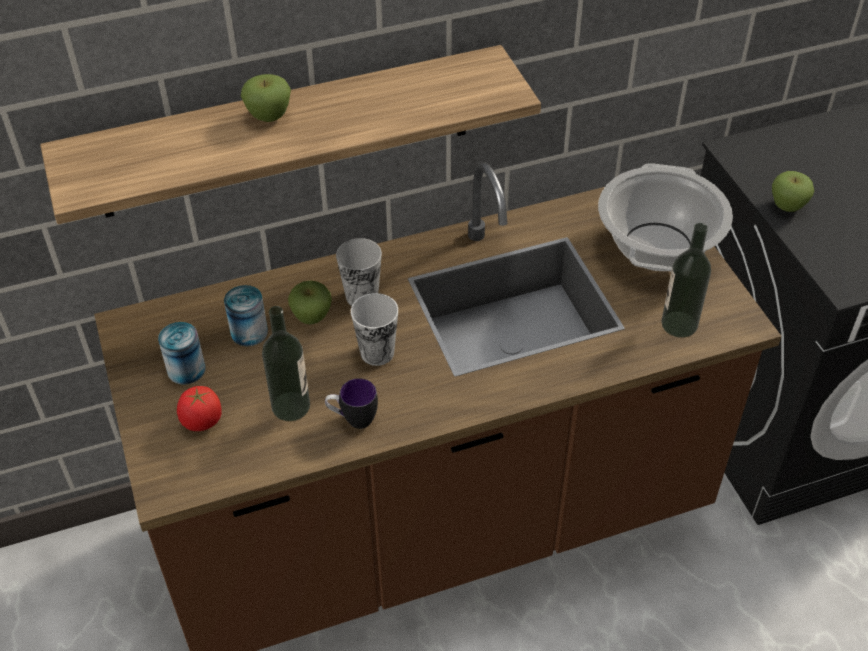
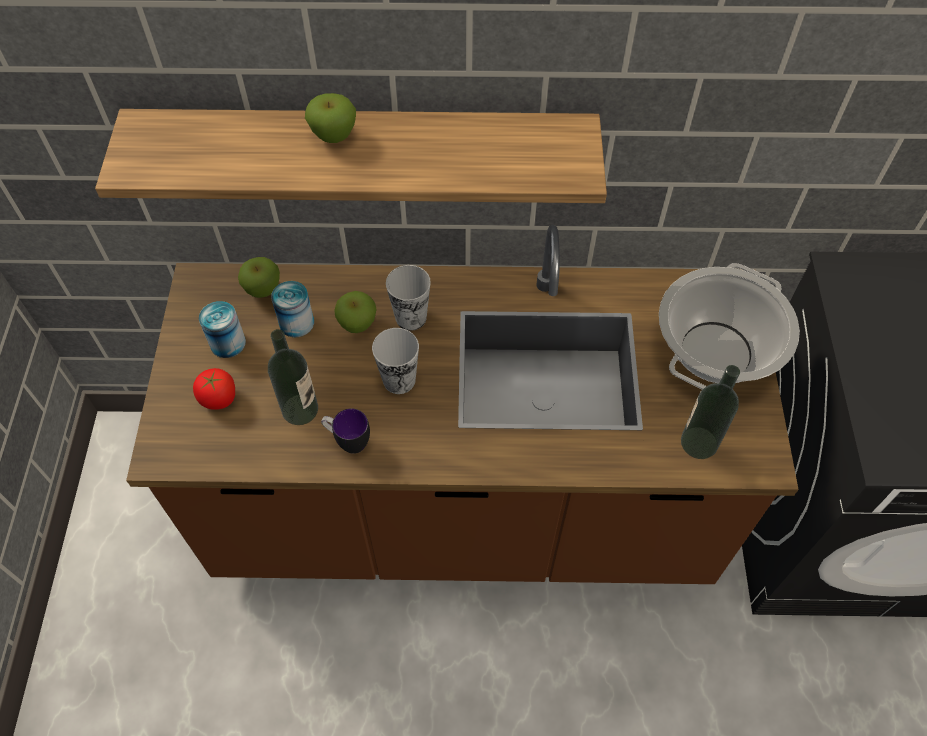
camera: 20 degrees right, 10 degrees up
(787, 206) = (866, 350): apple -> apple (263, 290)

